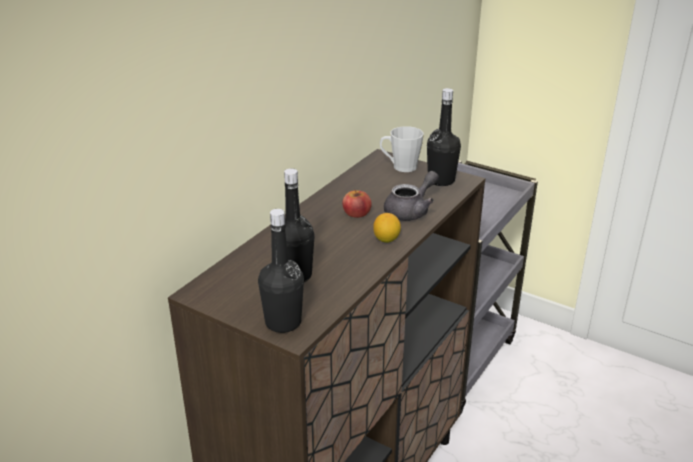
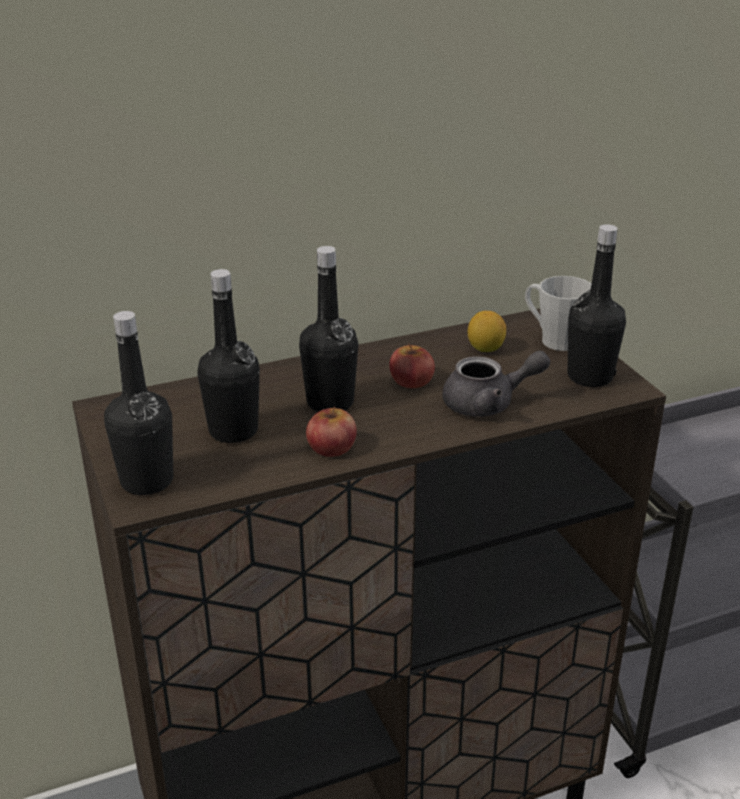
camera: 35 degrees right, 0 degrees up
(328, 240) = (330, 403): none -> black bottle
(361, 263) = (331, 447): none -> apple
(386, 239) = (404, 429): lemon -> lemon (485, 349)

